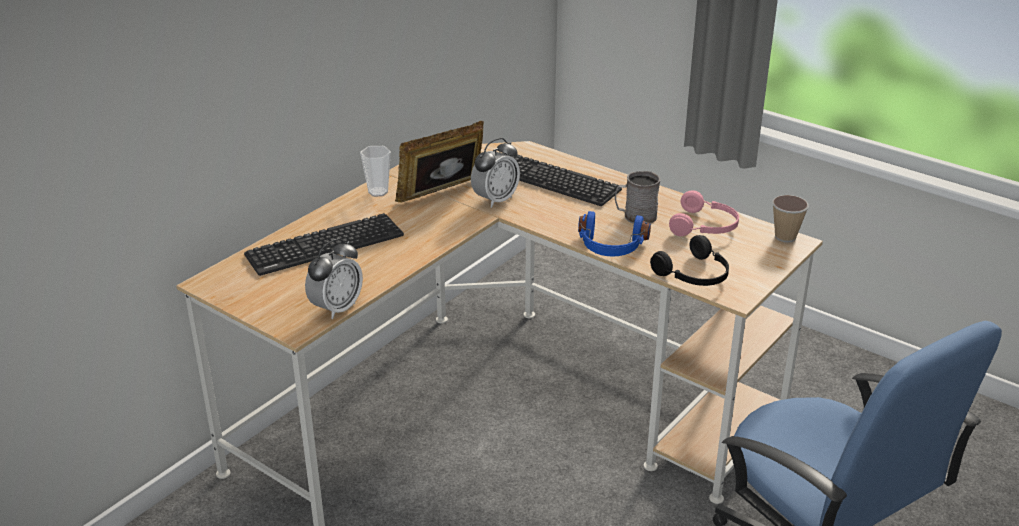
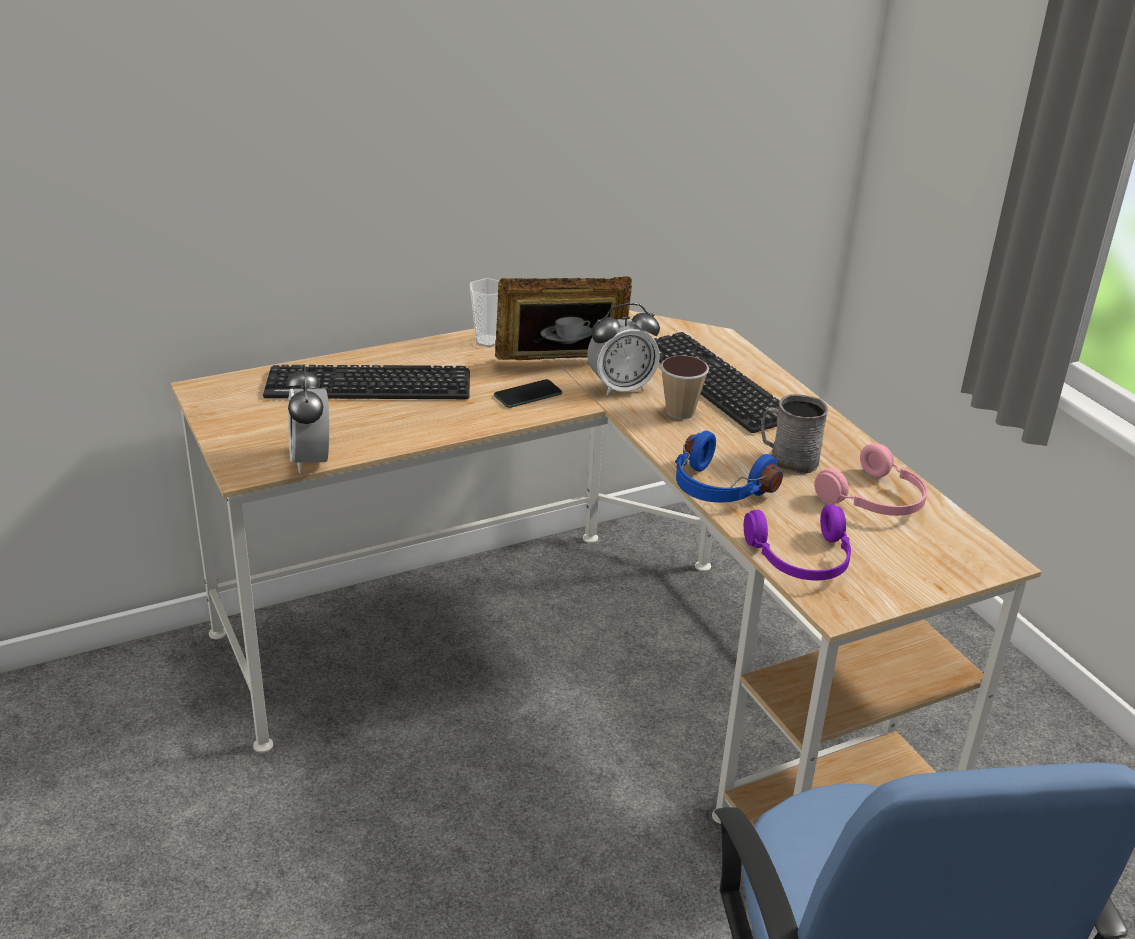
camera: 25 degrees right, 0 degrees up
(336, 308) = (311, 460): alarm clock -> alarm clock turned 105 degrees clockwise
(440, 221) = (528, 395): none -> phone
(695, 275) = (802, 560): black headphones -> purple headphones
(785, 237) = (985, 548): cup -> cup (680, 412)

